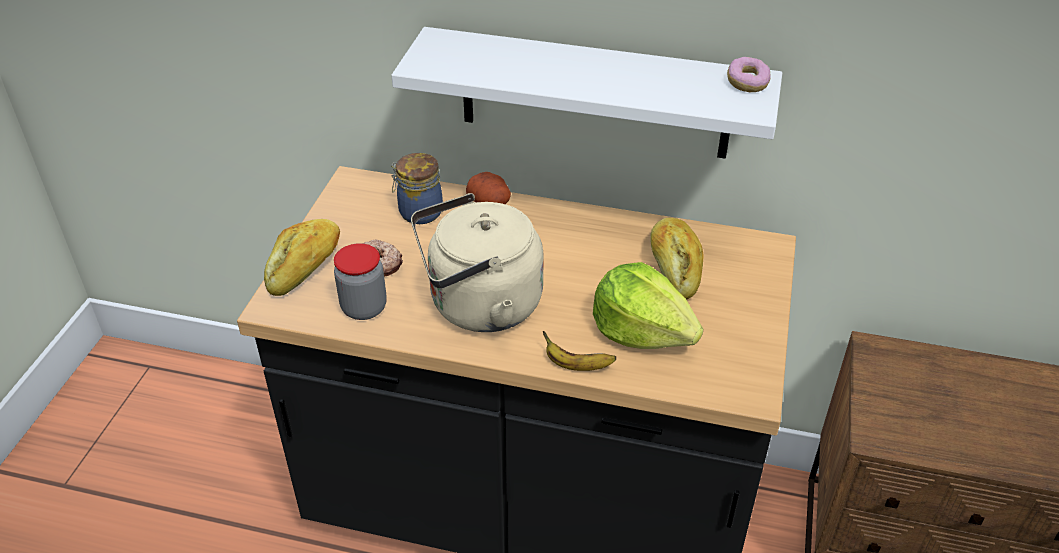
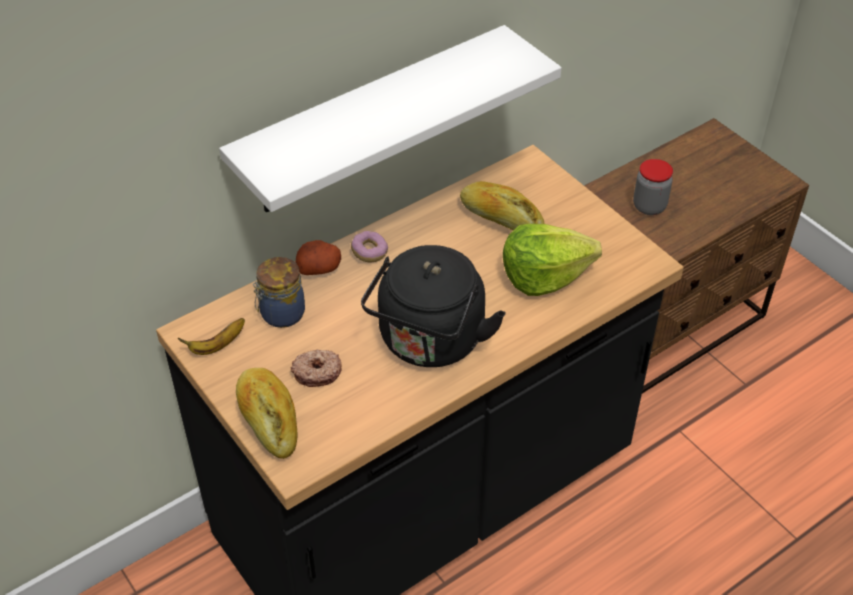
camera: 50 degrees left, 5 degrees up
(364, 308) = (359, 410): jar -> jar (649, 206)
(479, 306) = (429, 343): beige kettle -> black kettle
(576, 365) = (543, 328): banana -> banana (217, 346)
(747, 83) = (501, 47): donut -> donut (369, 253)

